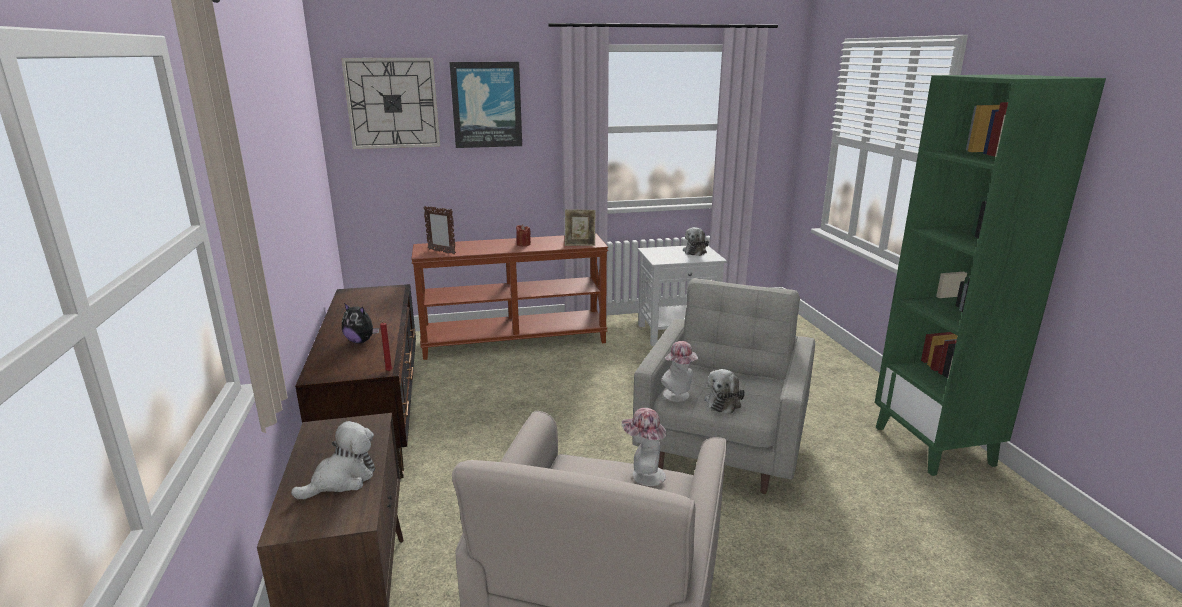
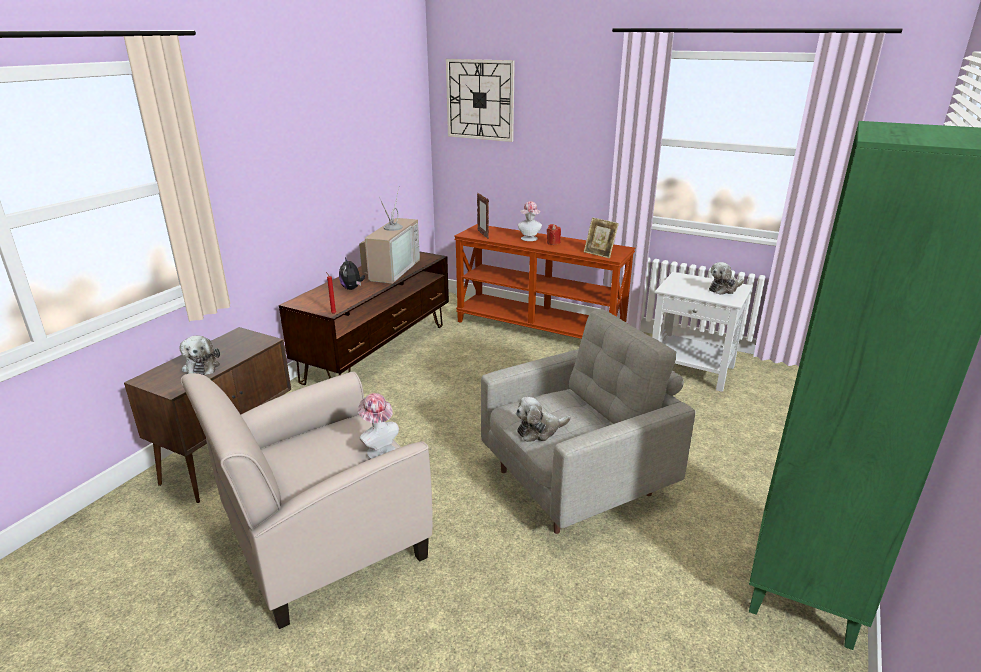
camera: 40 degrees right, 5 degrees up
(342, 479) = (201, 366): plush toy -> plush toy turned 75 degrees clockwise
(371, 311) = (391, 269): none -> television
(486, 105) = (555, 107): picture -> none
(679, 396) = (511, 411): hat -> hat (529, 239)

